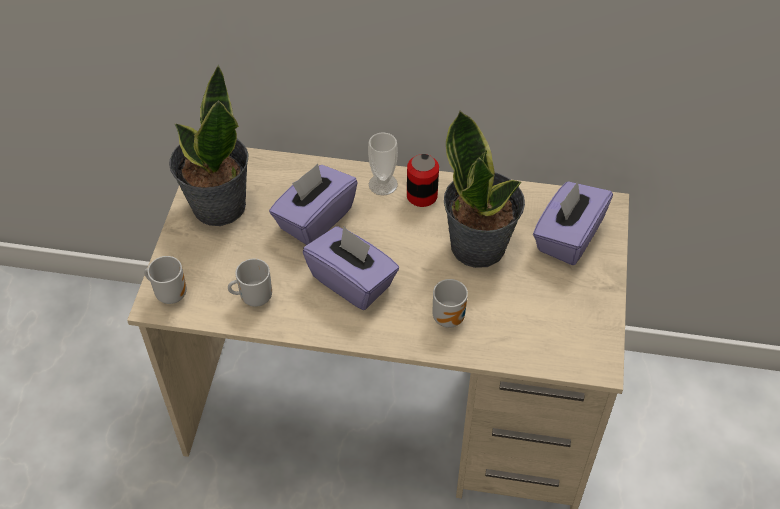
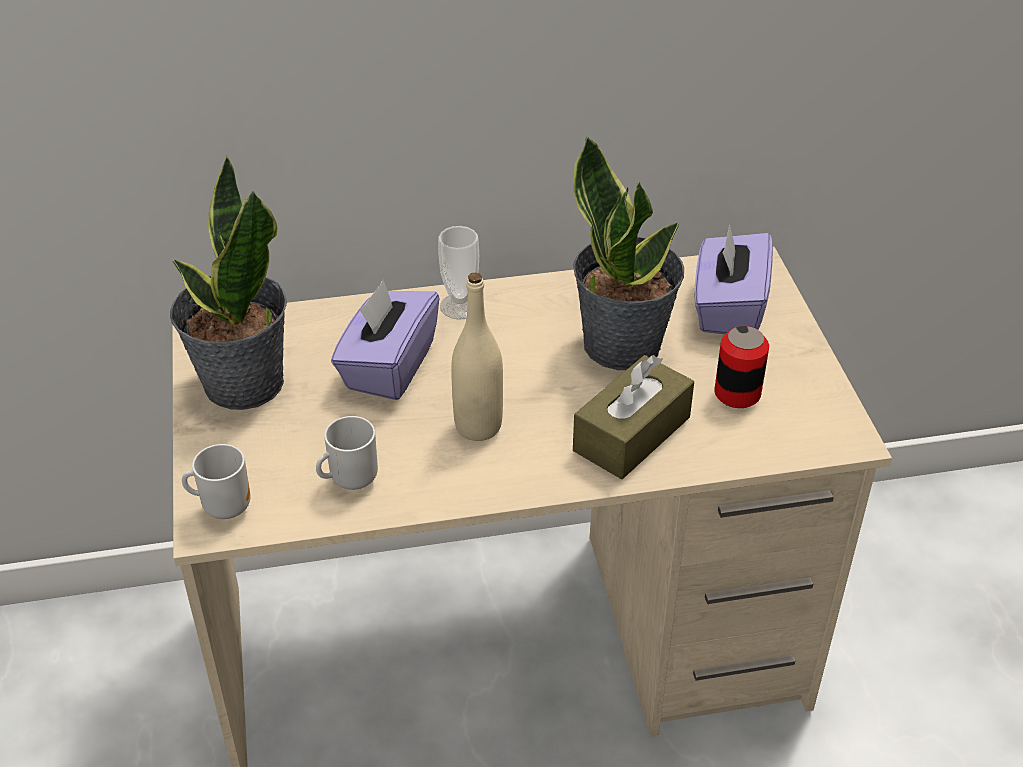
camera: 20 degrees left, 10 degrees down
(352, 281) = (478, 426): purple tissue box -> beige bottle
(422, 196) = (518, 307): can -> can (737, 393)
(451, 317) = (631, 434): mug -> brown tissue box

